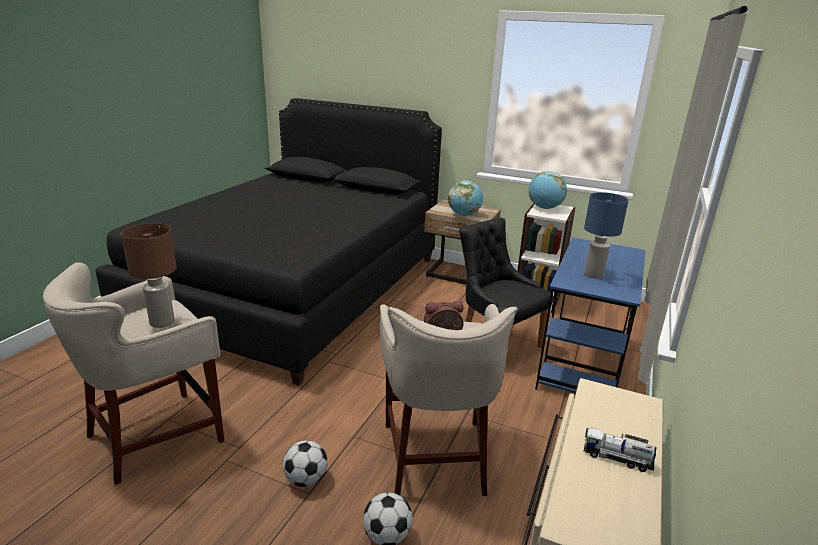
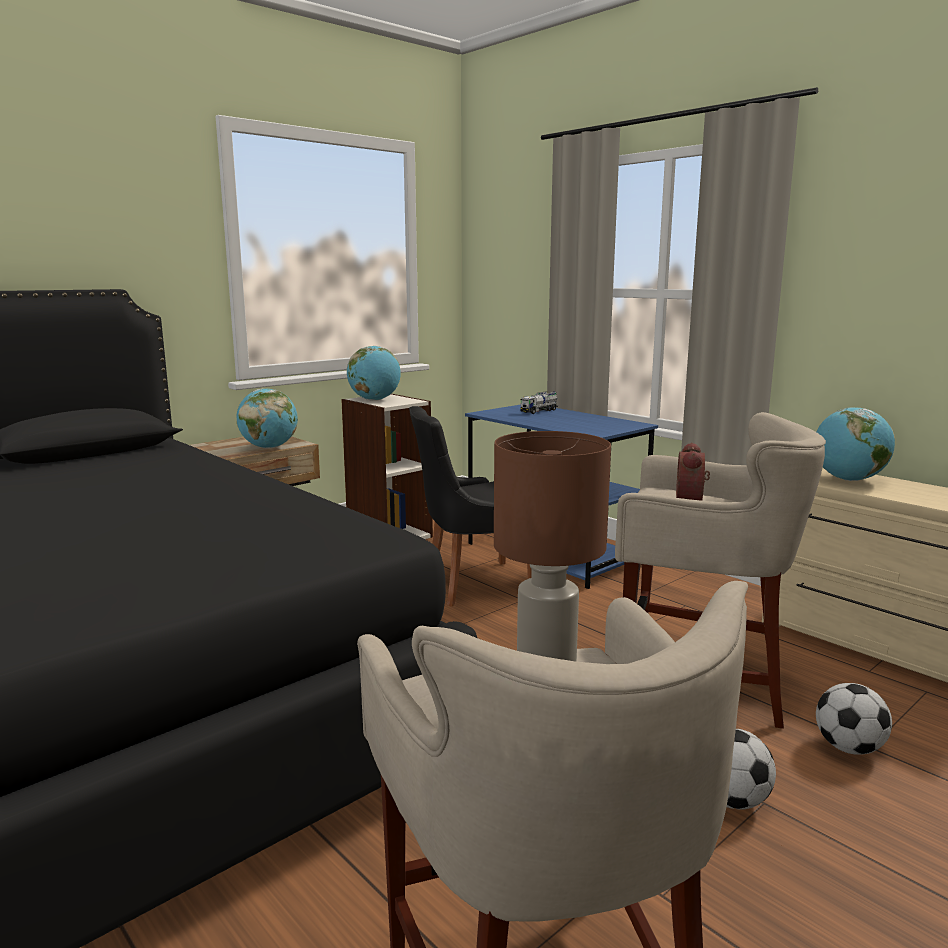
camera: 65 degrees left, 10 degrees down
(594, 274) = (579, 423): blue table lamp -> none
(614, 417) = (848, 480): none -> globe
(616, 458) = (915, 491): toy truck -> toy truck (539, 411)

